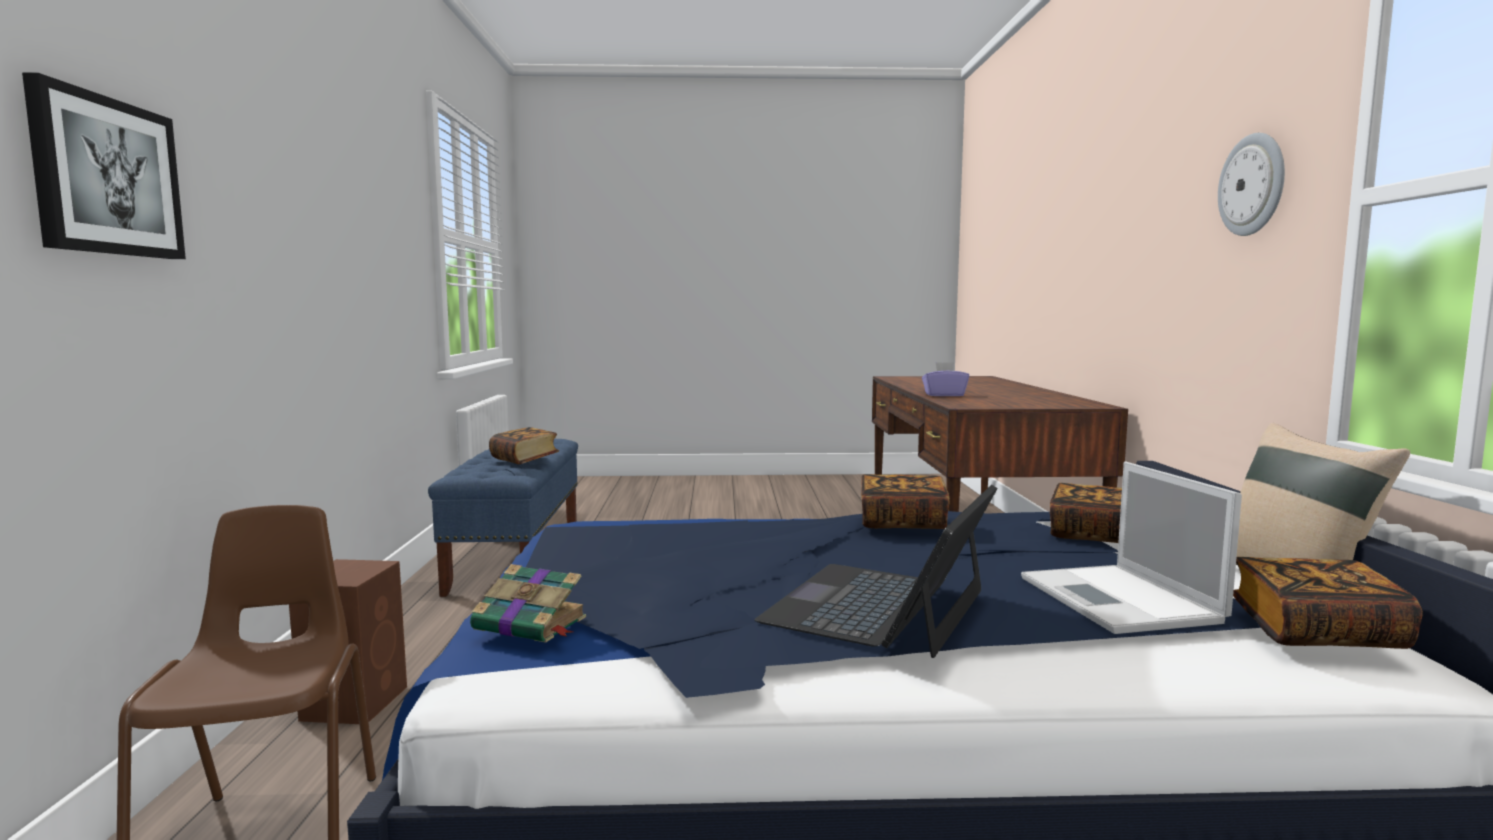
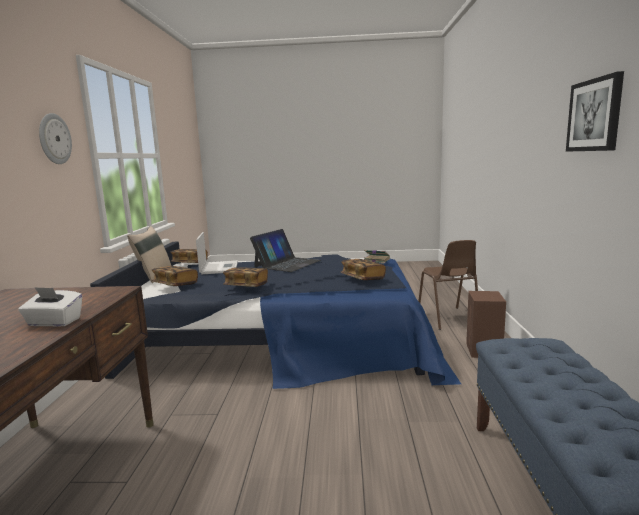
camera: 175 degrees left, 5 degrees up
(106, 177) = (513, 138): picture -> picture (595, 115)
(524, 460) = (531, 369): book -> book (362, 278)
(944, 395) = (54, 322): purple tissue box -> white tissue box

